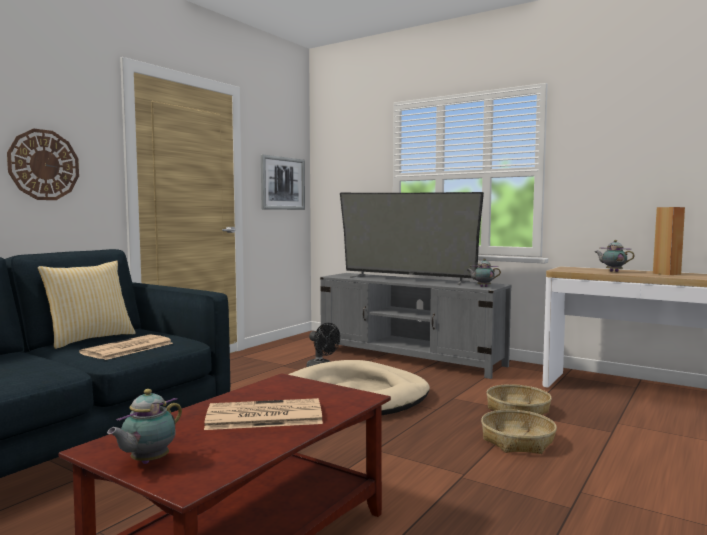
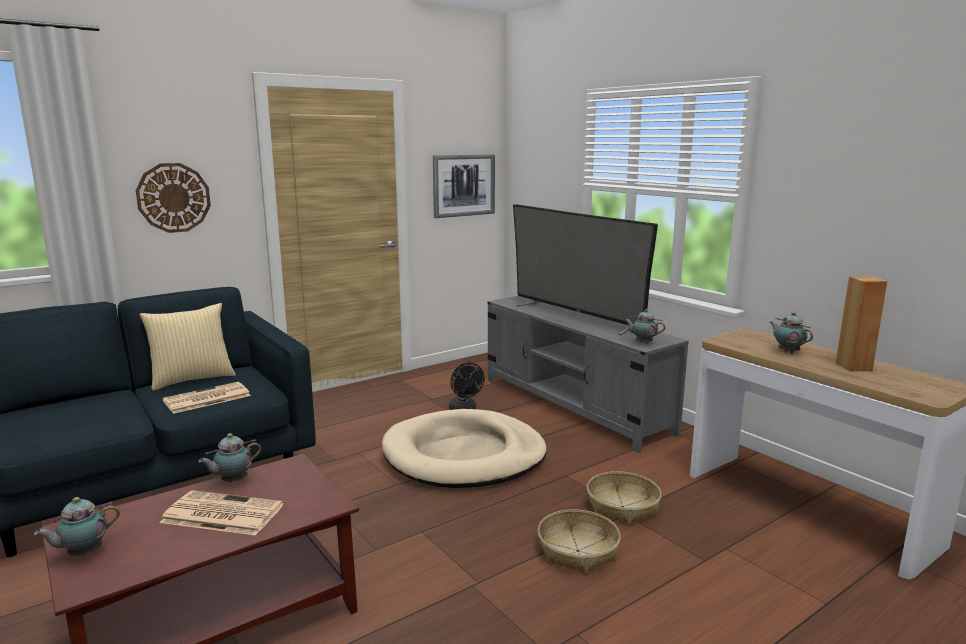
camera: 20 degrees right, 10 degrees up
(238, 395) = (232, 481): none -> teapot

